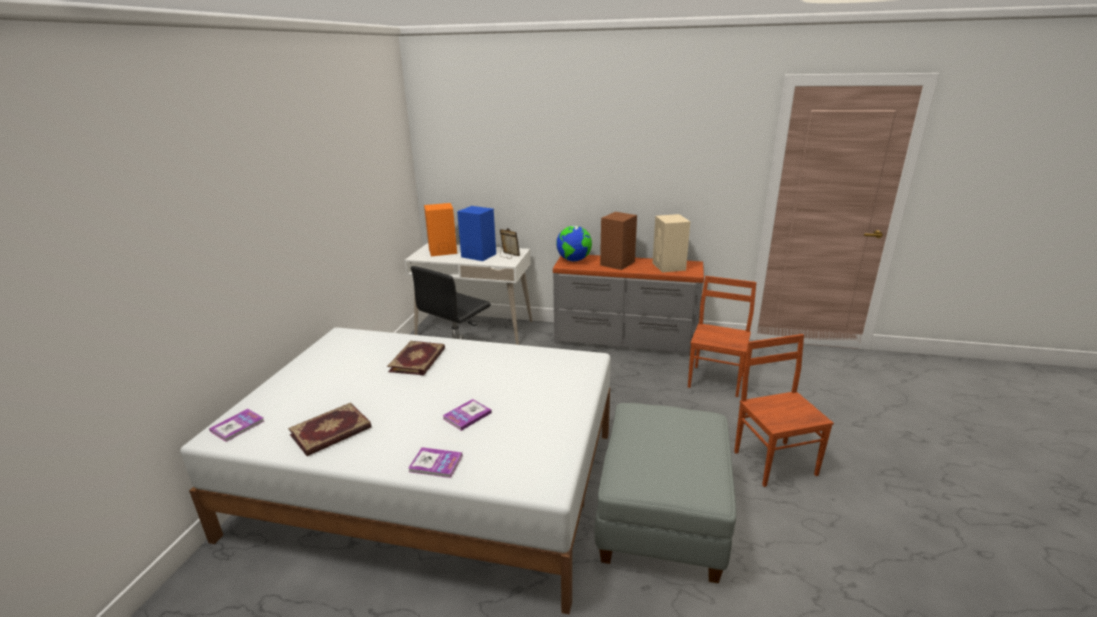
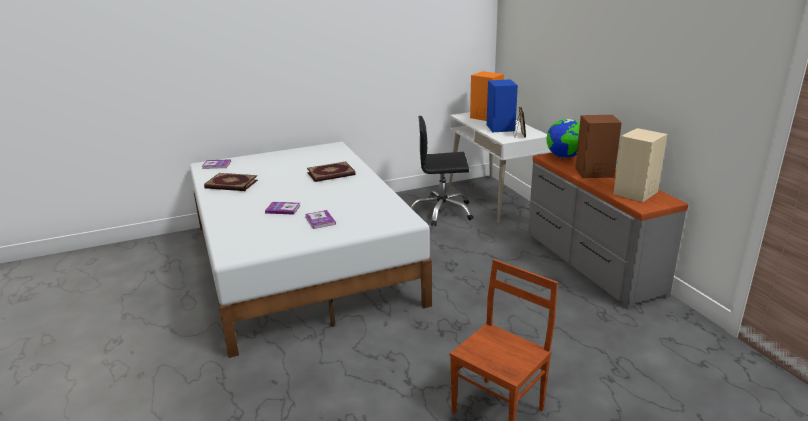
camera: 55 degrees right, 0 degrees up
(435, 463) = (225, 219): book -> book (320, 220)
(661, 517) = (354, 365): grey ottoman -> none
(716, 381) = (598, 336): brown chair -> none

